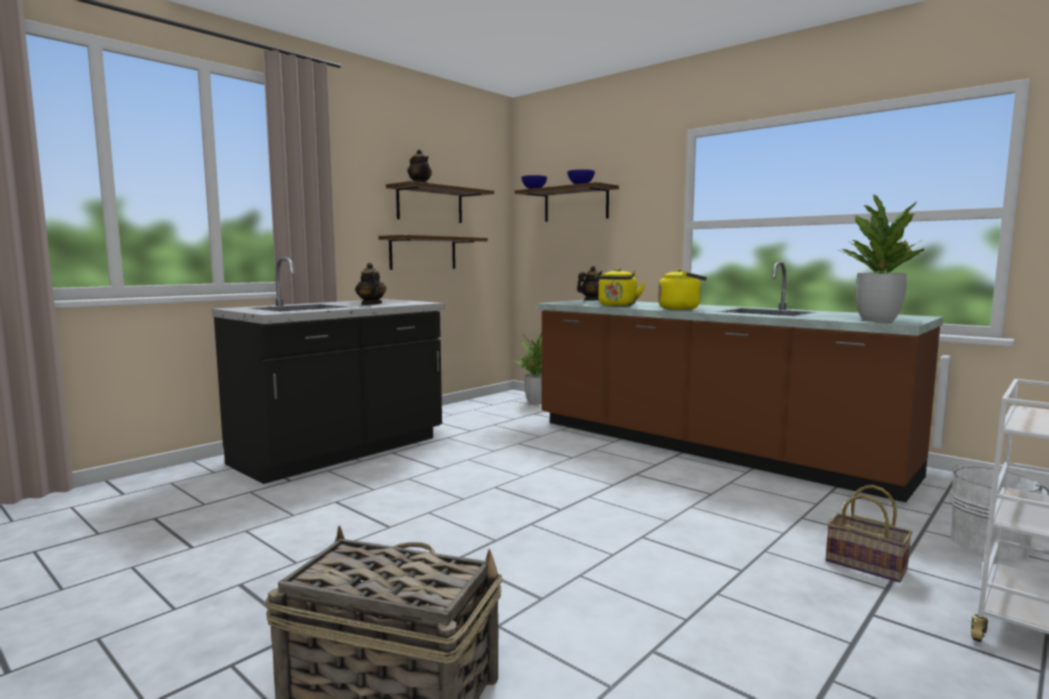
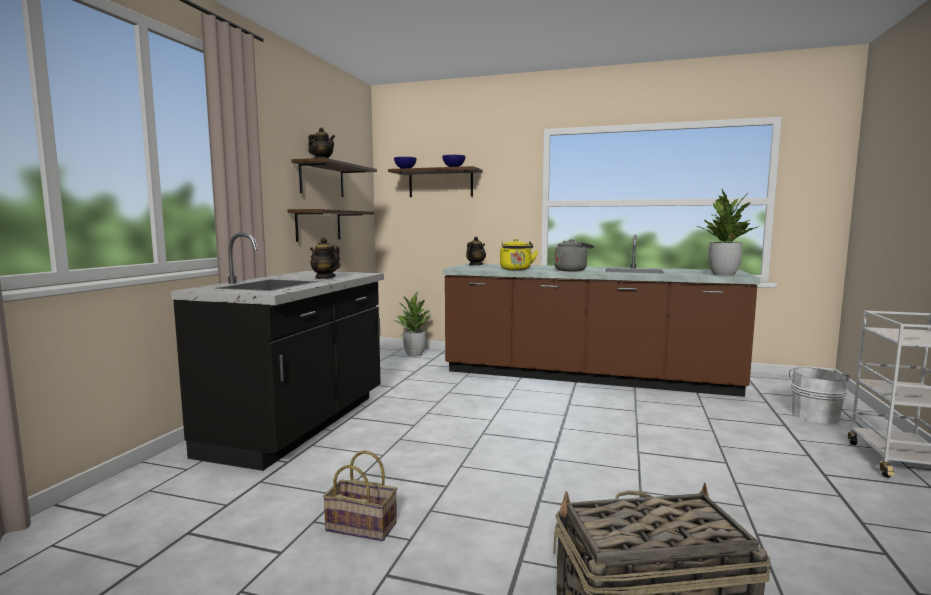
camera: 25 degrees left, 0 degrees up
(681, 309) = (572, 270): yellow kettle -> grey kettle
(868, 565) = (781, 442): basket -> basket (363, 526)

